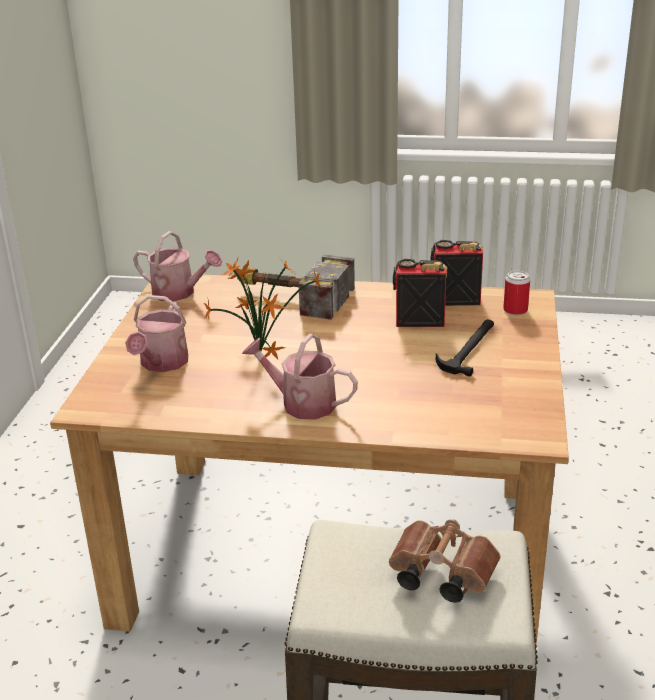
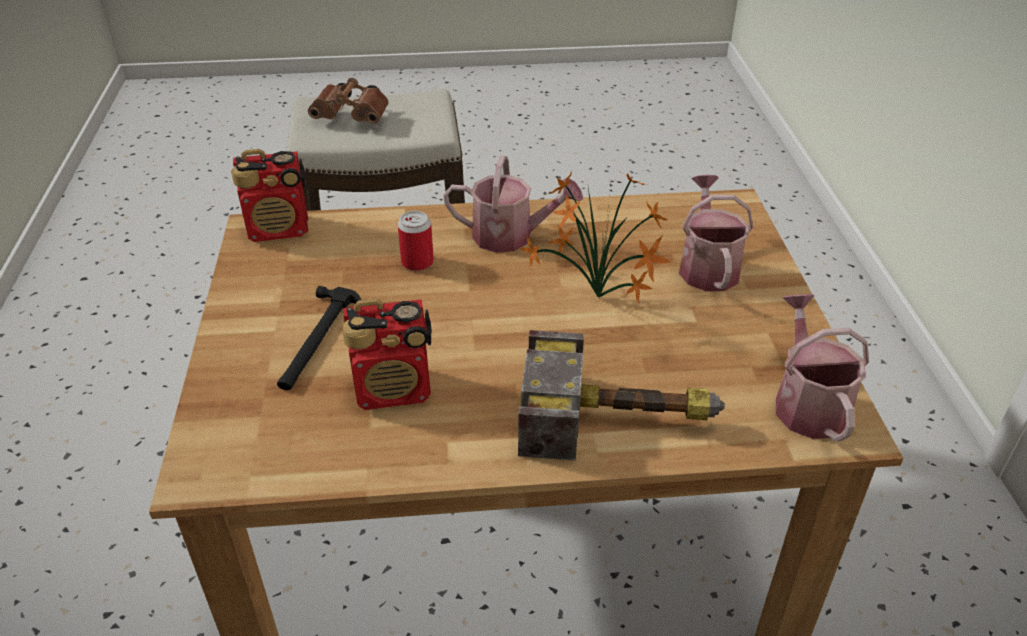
camera: 165 degrees right, 10 degrees up
(179, 293) = (807, 403): watering can -> watering can turned 75 degrees clockwise
(454, 299) = (337, 452): radio -> radio (279, 229)
(515, 310) = (235, 435): can -> can (417, 262)

